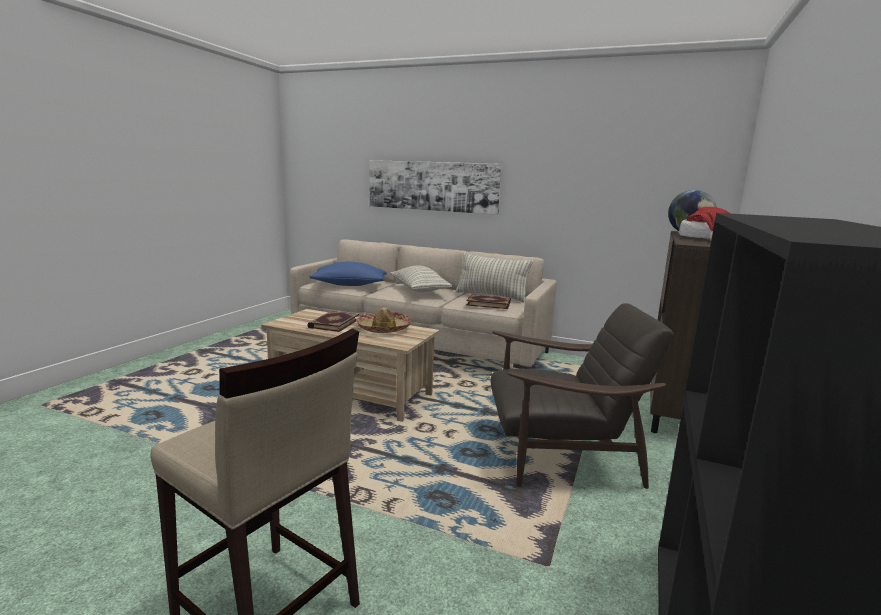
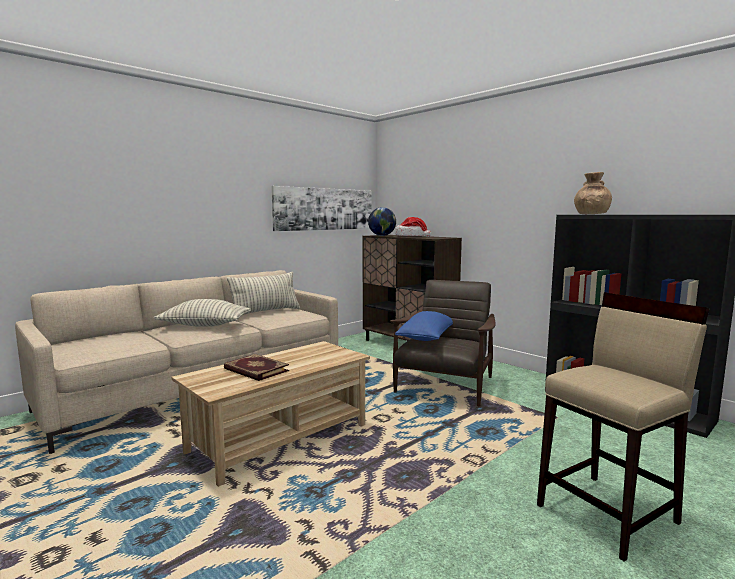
camera: 65 degrees left, 5 degrees down
(349, 285) = (123, 345): blue pillow -> blue pillow (427, 338)
(384, 328) = (299, 355): hat -> none
(432, 186) = (154, 212): picture -> picture (325, 209)
(488, 303) = (289, 315): book -> none
(766, 217) = (591, 214): none -> brown vase

